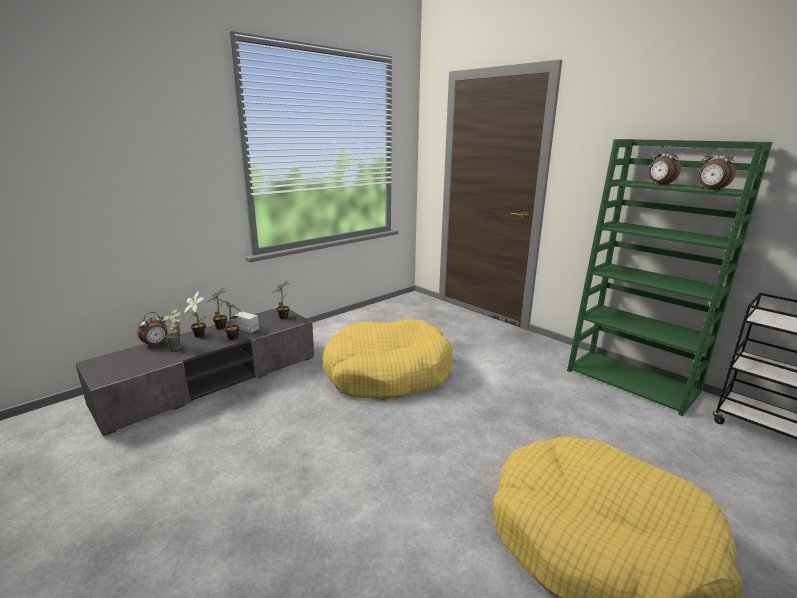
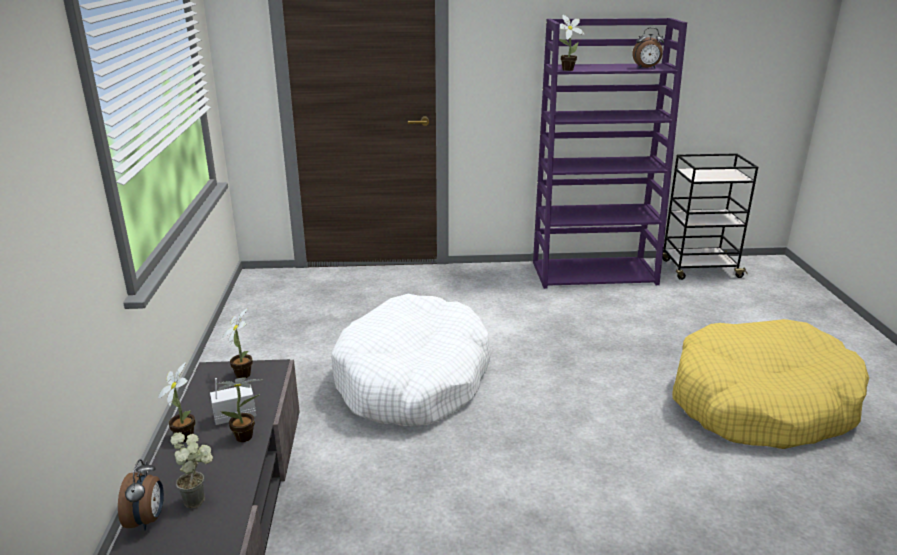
camera: 50 degrees left, 5 degrees up
(199, 335) = (179, 465): potted plant -> potted plant (565, 69)
(387, 373) = (413, 379): yellow dog bed -> white dog bed
(633, 381) = (595, 273): green bookcase -> purple bookcase
(659, 184) = (594, 67): alarm clock -> none

